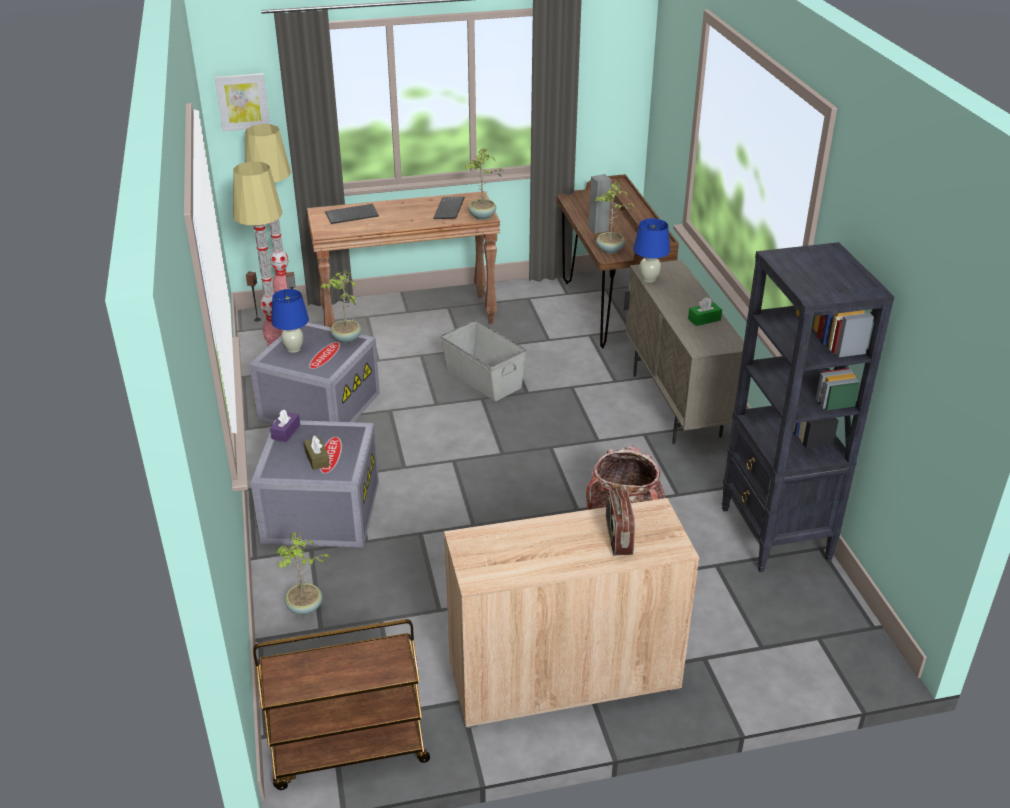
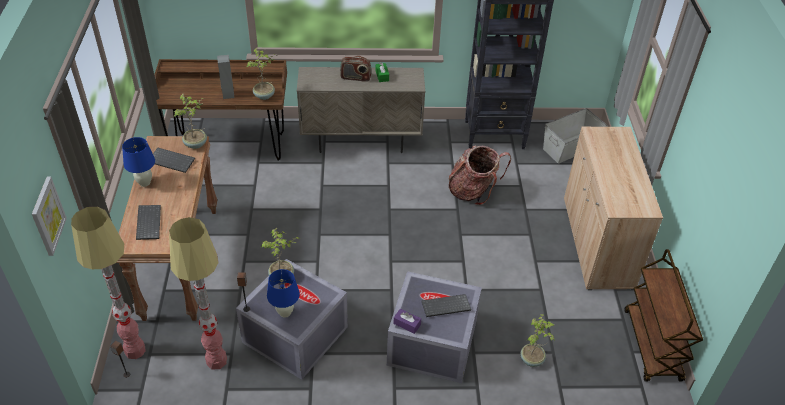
camera: 80 degrees left, 10 degrees up
(317, 459) = (445, 307): brown tissue box -> keyboard
(483, 378) = (292, 229): grey storage box -> grey storage box (570, 147)
(618, 537) = (615, 150): radio -> radio (355, 78)
(648, 279) = (320, 86): blue table lamp -> blue table lamp (144, 183)

